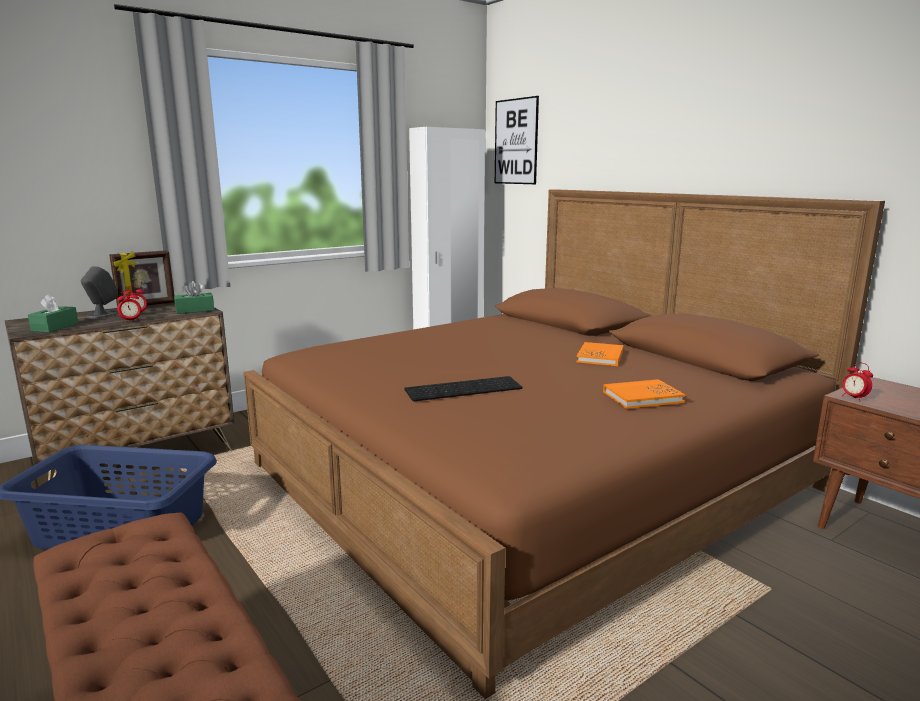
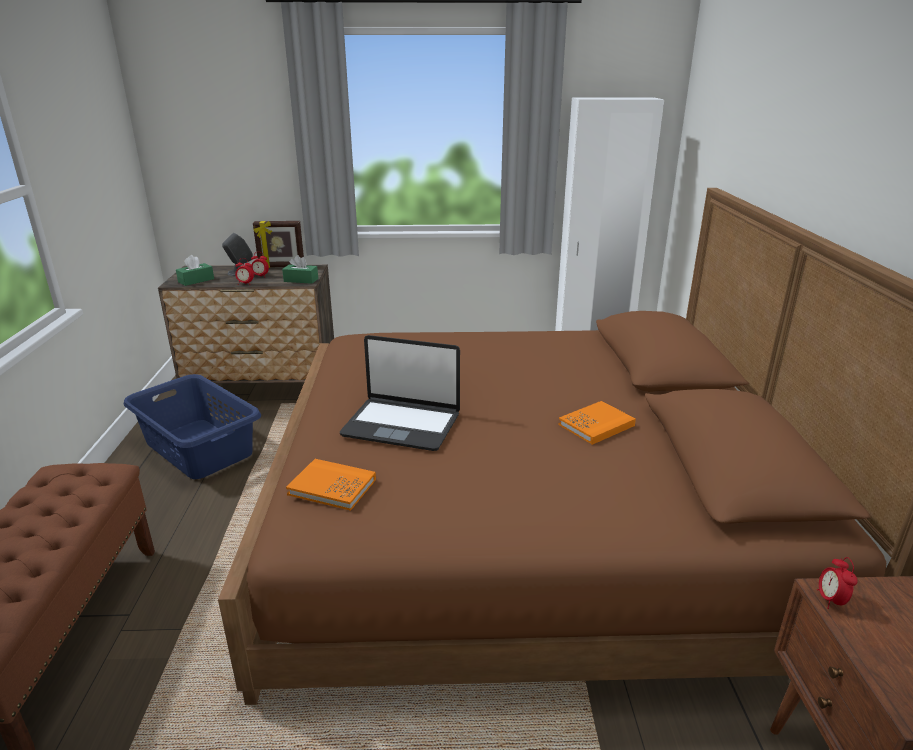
camera: 35 degrees right, 10 degrees up
(464, 388) = (402, 424): keyboard -> laptop
(516, 142) = (704, 116): picture -> none
(642, 397) = (542, 497): orange book -> orange book (332, 487)

